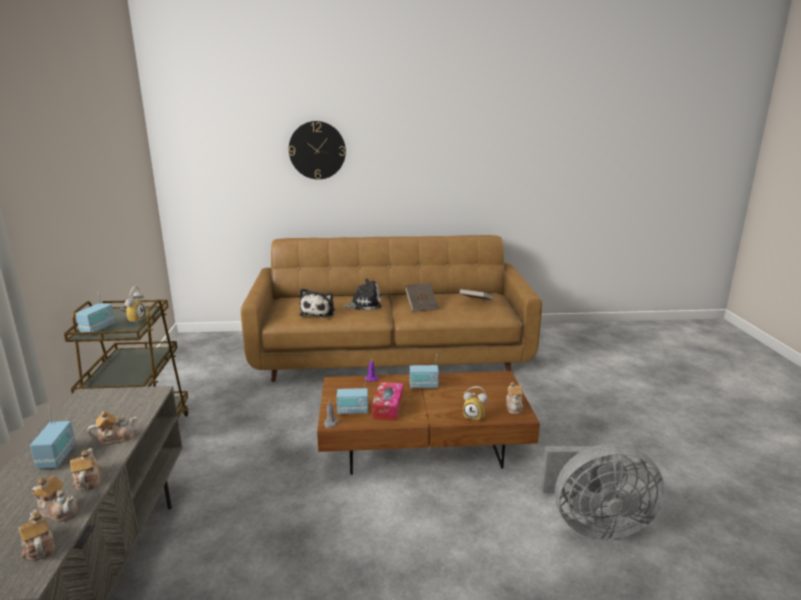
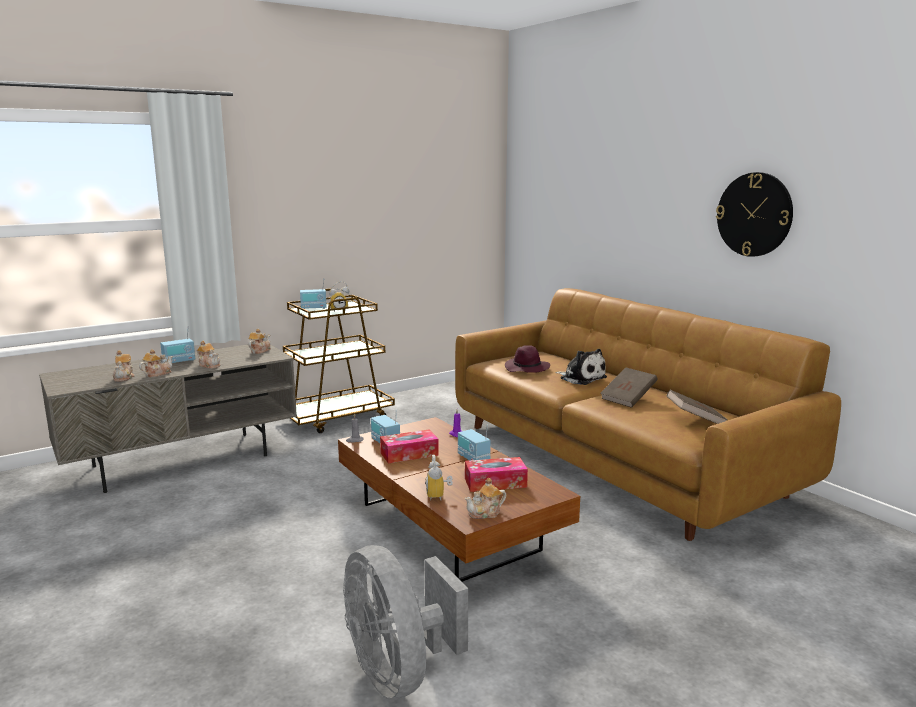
camera: 60 degrees right, 5 degrees down
(39, 547) = (89, 384): teapot -> teapot (259, 351)
(317, 150) = (627, 189): wall clock -> wall clock (754, 214)
(319, 312) = (527, 368): plush toy -> purple hat
(471, 390) = (495, 483): none -> tissue box

